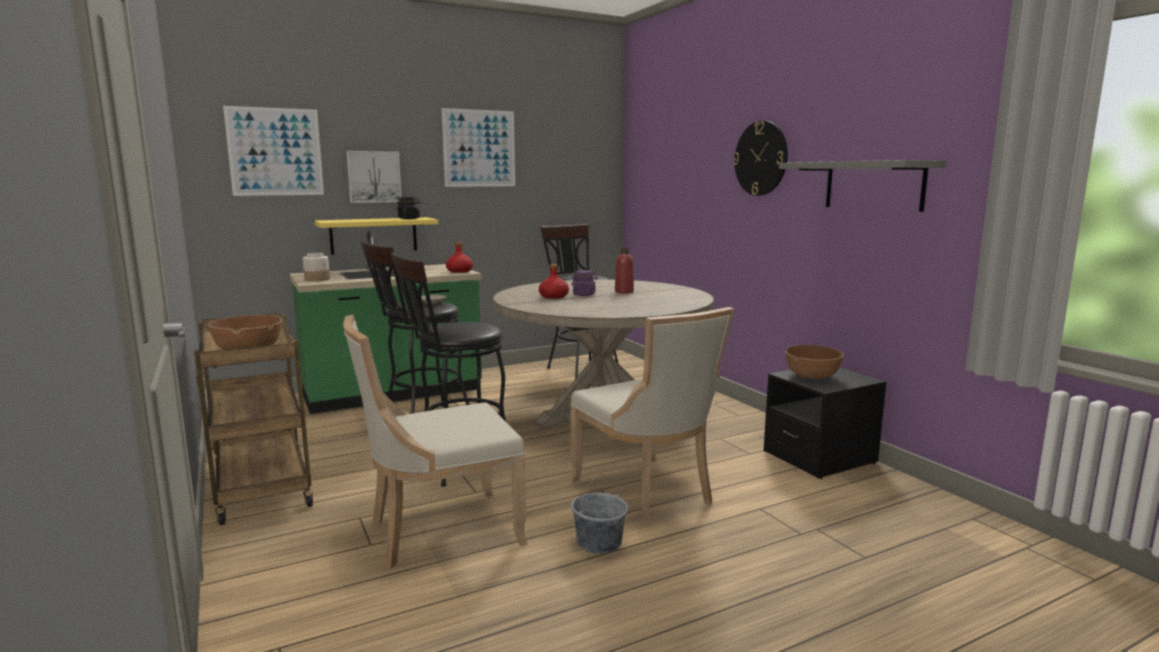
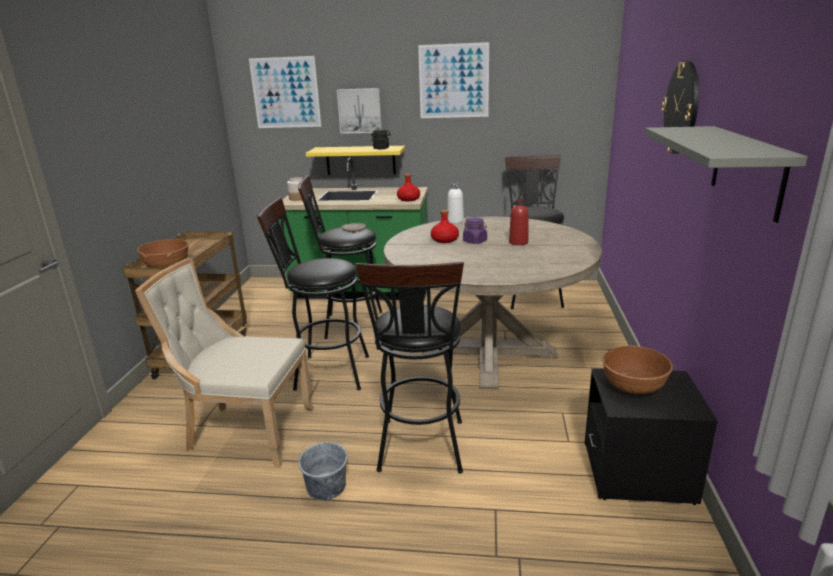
camera: 35 degrees right, 10 degrees up
(532, 286) = (455, 221): none -> white bottle
(647, 492) = (421, 451): beige chair -> black stool

